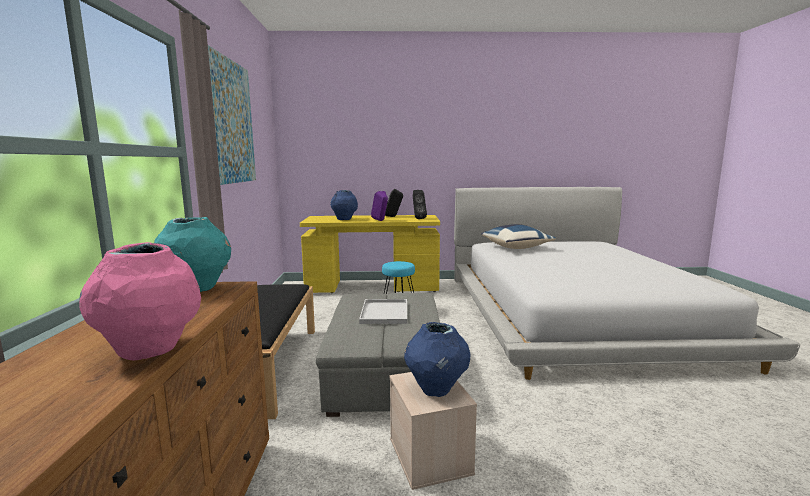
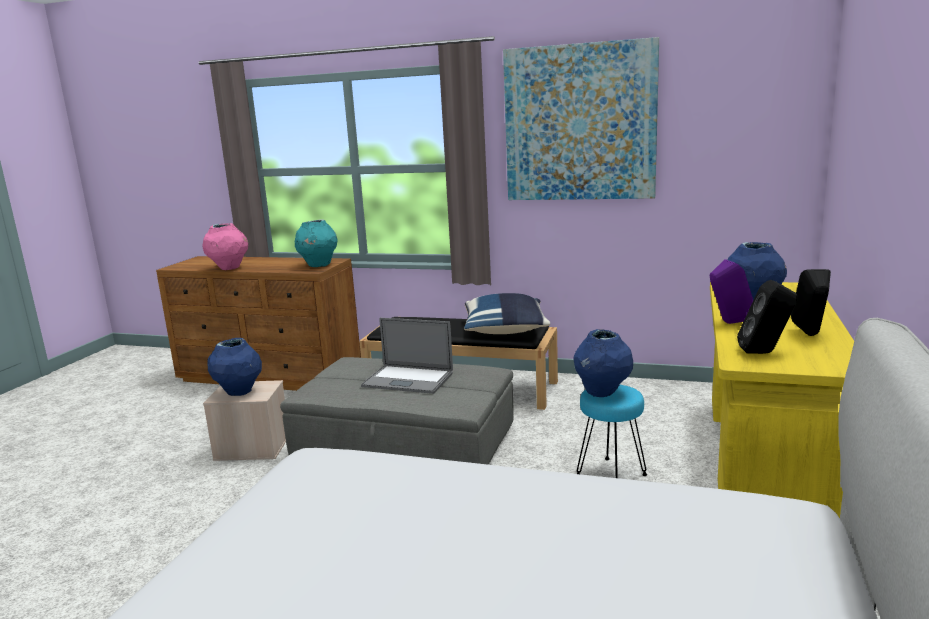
camera: 110 degrees right, 5 degrees up
(384, 312) = (408, 380): white tray -> laptop
(398, 265) = (602, 392): none -> blue vase
(516, 247) = (670, 524): blue pillow -> blue pillow (505, 331)

